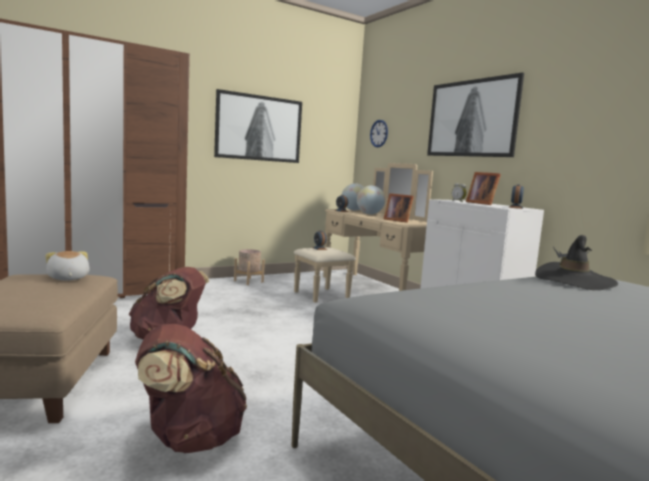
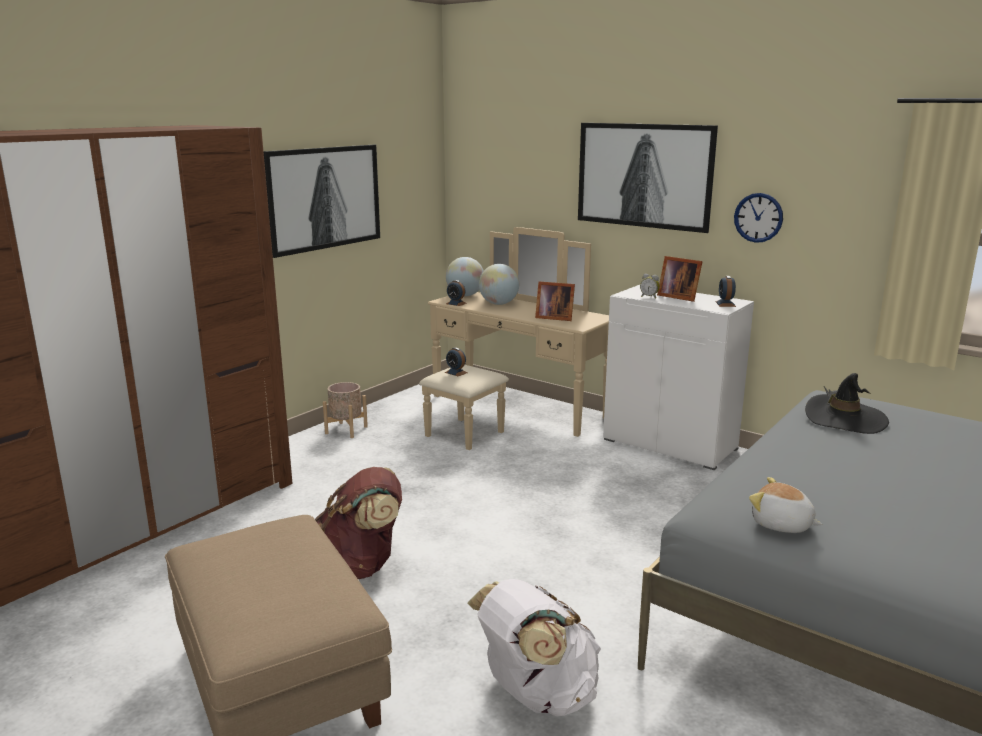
camera: 20 degrees left, 10 degrees up
(67, 278) = (281, 540): plush toy -> plush toy (781, 525)
(189, 438) = (536, 694): brown backpack -> white backpack
(379, 133) = (488, 180): wall clock -> wall clock (758, 217)

